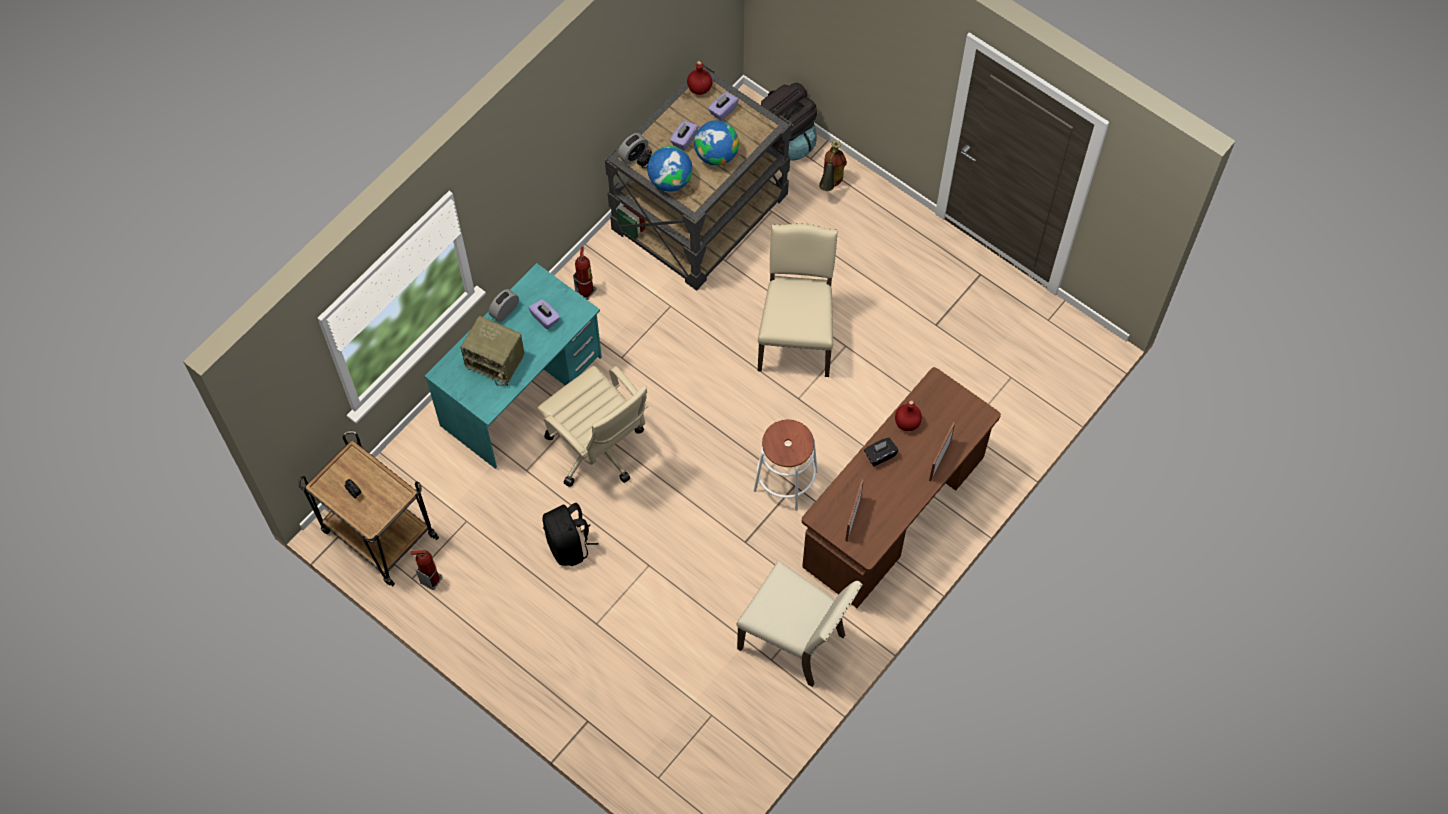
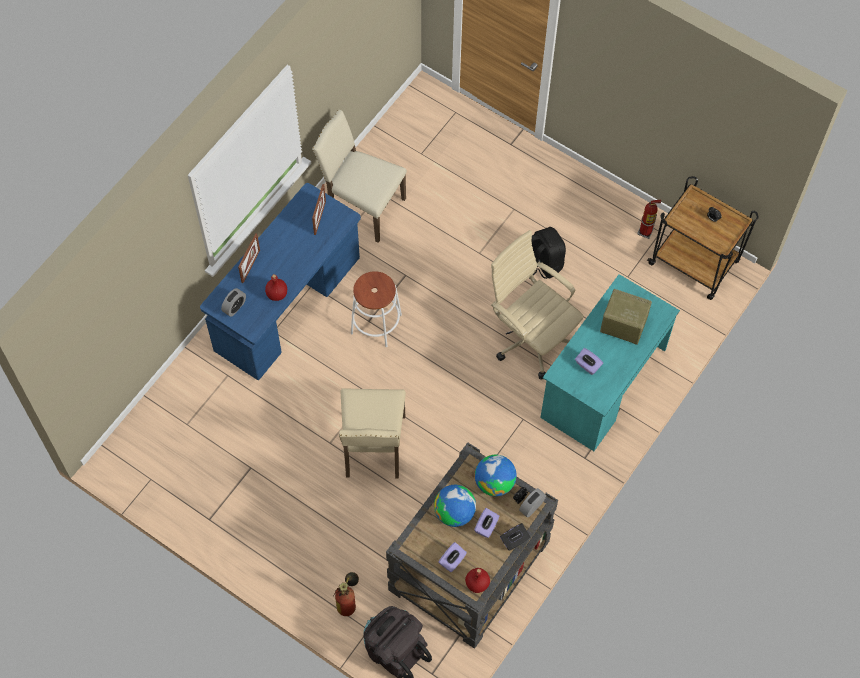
camera: 175 degrees right, 0 degrees up
(505, 311) = (623, 369): alarm clock -> alarm clock (234, 307)
(586, 290) = (562, 478): fire extinguisher -> none
(880, 455) = (299, 267): black tissue box -> black tissue box (514, 540)
(894, 513) = (287, 304): brown desk -> blue desk

